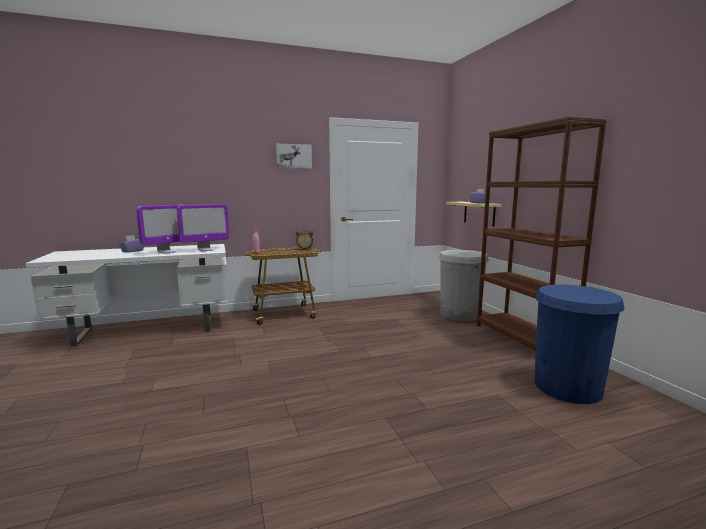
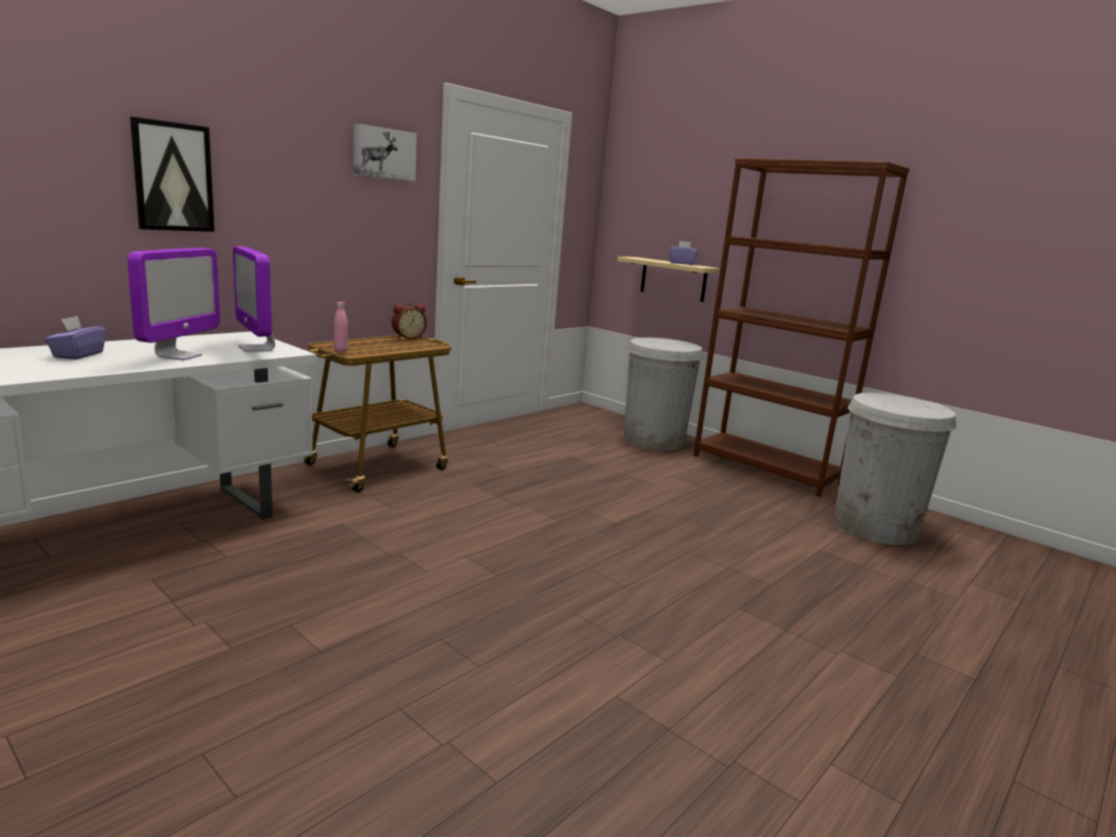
camera: 30 degrees left, 5 degrees up
(187, 175) = (173, 177): none -> picture
(205, 250) = (256, 348): monitor -> monitor turned 120 degrees clockwise
(567, 387) = (875, 526): blue trash can -> white trash can

